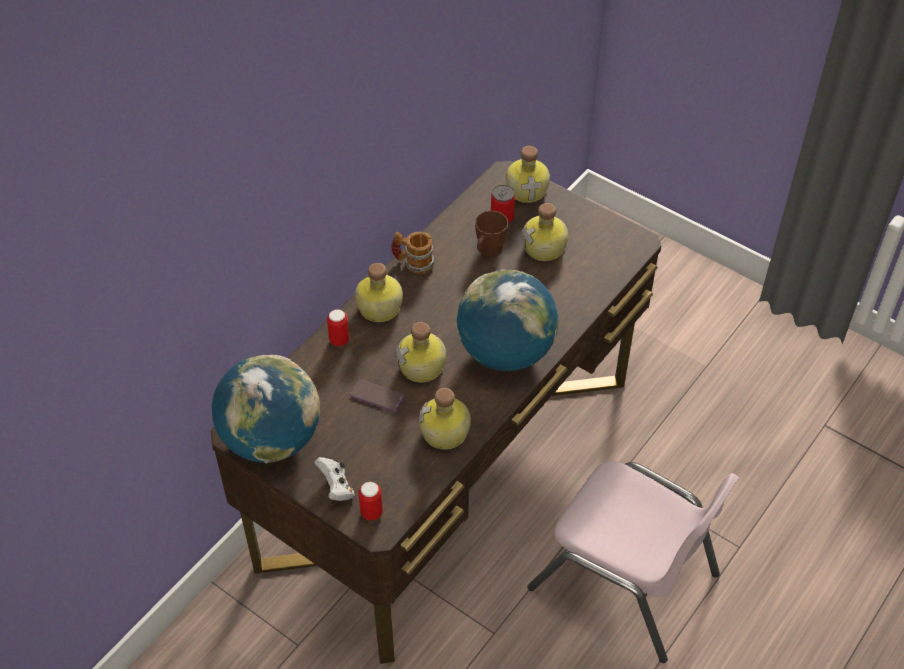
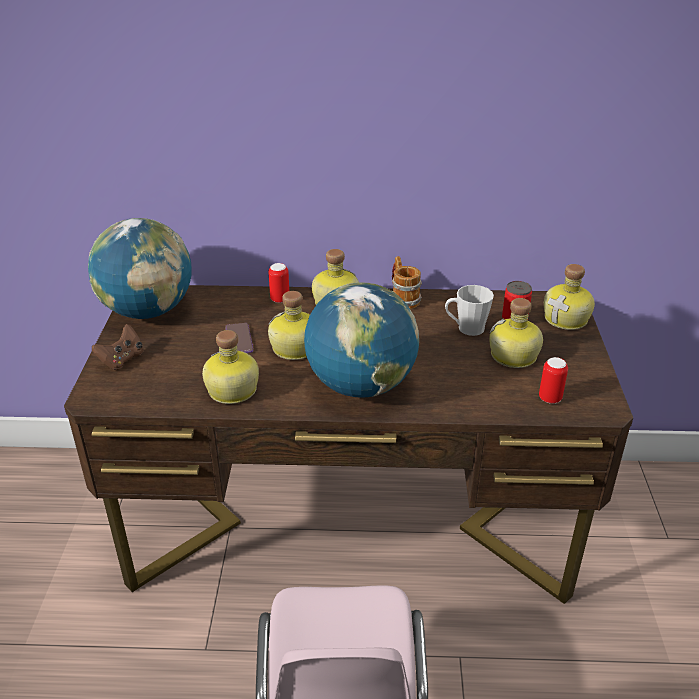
camera: 55 degrees right, 15 degrees down
(336, 488) = (122, 360): white game controller -> brown game controller
(371, 512) = (108, 388): can -> can (550, 398)
(488, 251) = (466, 328): brown mug -> grey mug

